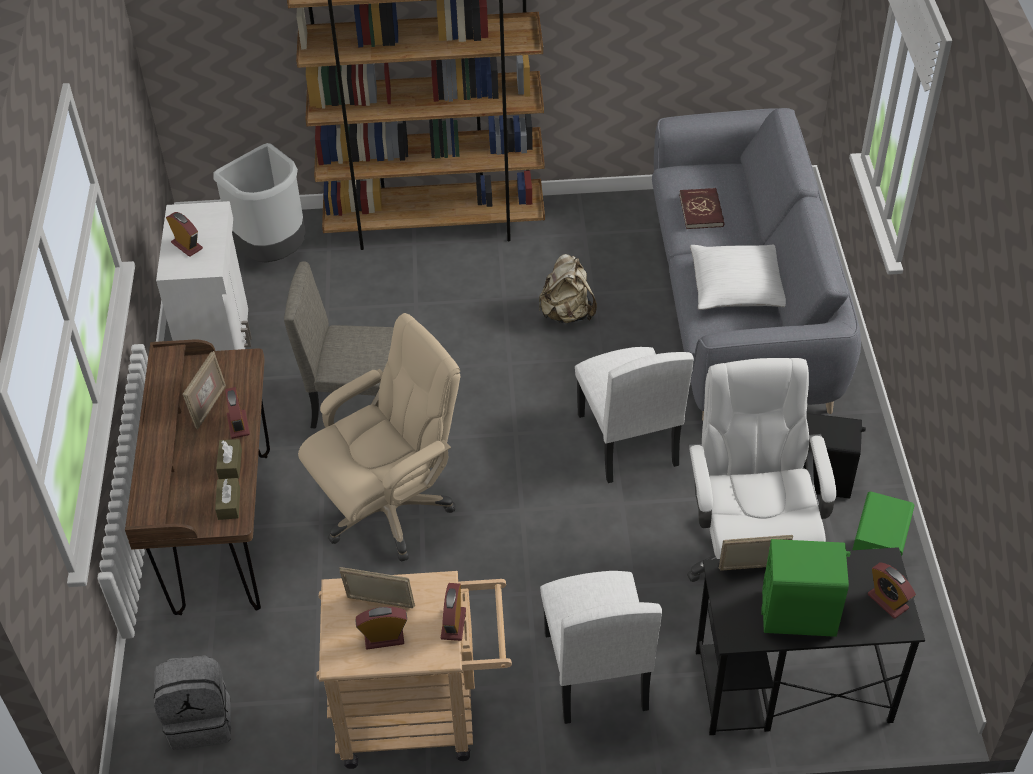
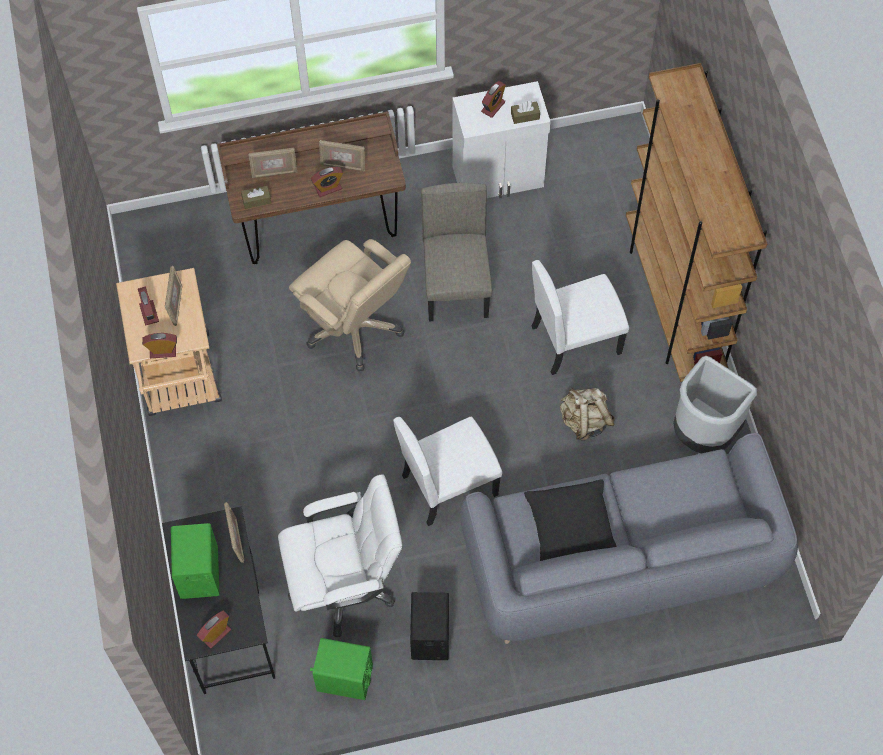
camera: 80 degrees right, 15 degrees up
(191, 480) = (274, 173): none -> picture frame
(201, 720) = (165, 252): grey backpack -> none
(230, 464) = (291, 192): brown tissue box -> brown tissue box (525, 116)
(273, 253) = (611, 189): grey trash can -> grey trash can (703, 434)
(595, 671) = (227, 486): white chair -> white chair (575, 339)
(701, 211) = (664, 490): red book -> none
(738, 287) = (570, 527): white pillow -> black pillow

